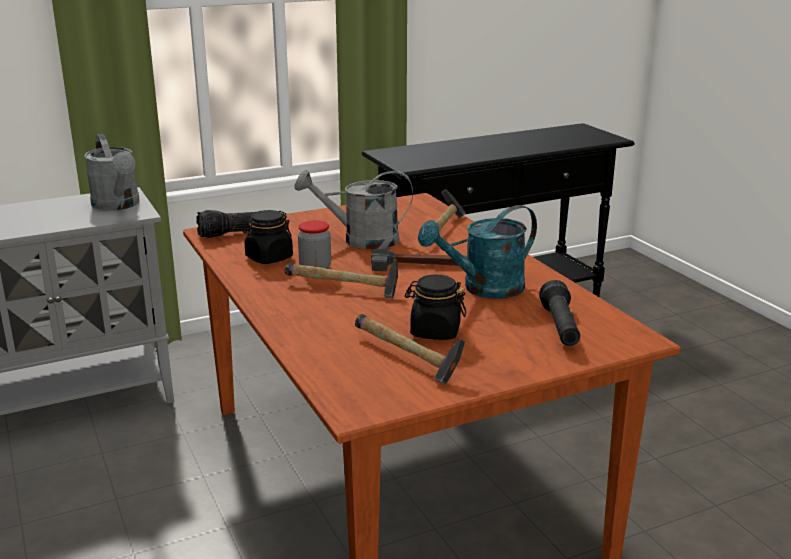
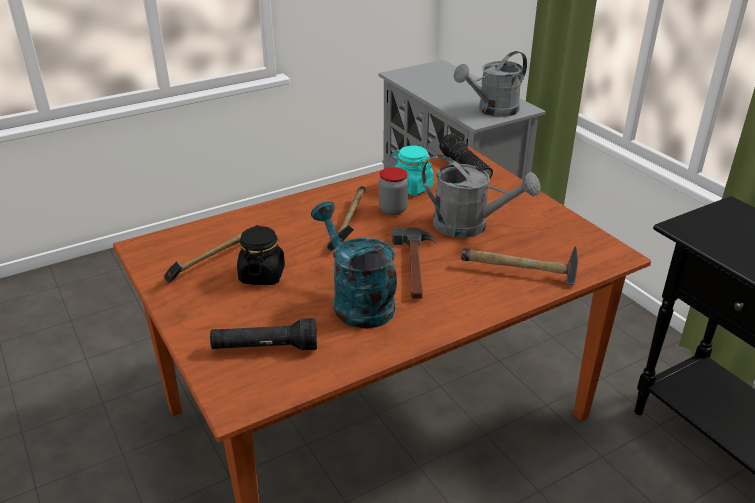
camera: 85 degrees right, 10 degrees up
(269, 258) = (412, 187): black jar -> turquoise jar
(360, 240) = (470, 226): grey watering can -> grey watering can turned 120 degrees clockwise

